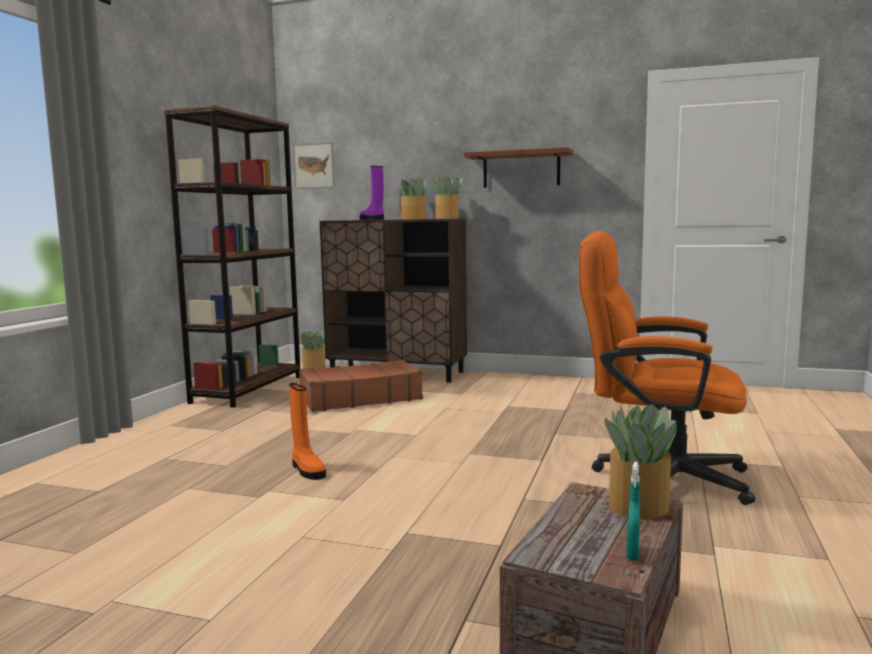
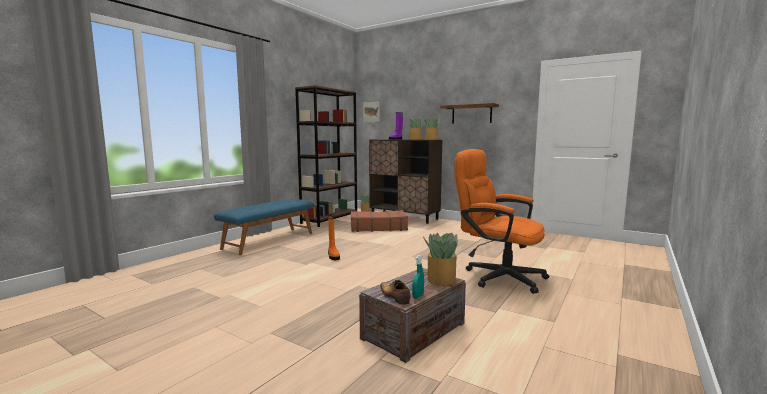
camera: 15 degrees right, 0 degrees up
(138, 449) = (269, 240): none -> blue bench
(586, 563) = (394, 297): none -> shoe

